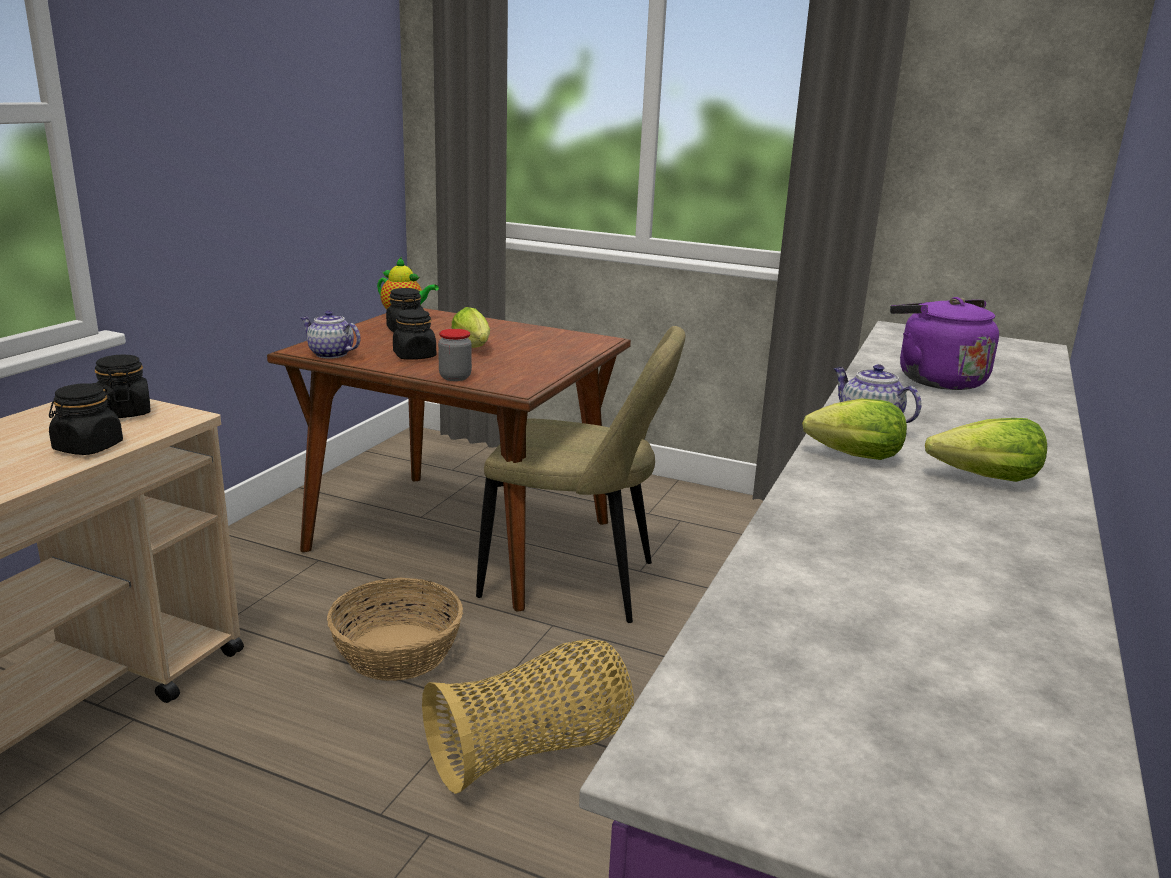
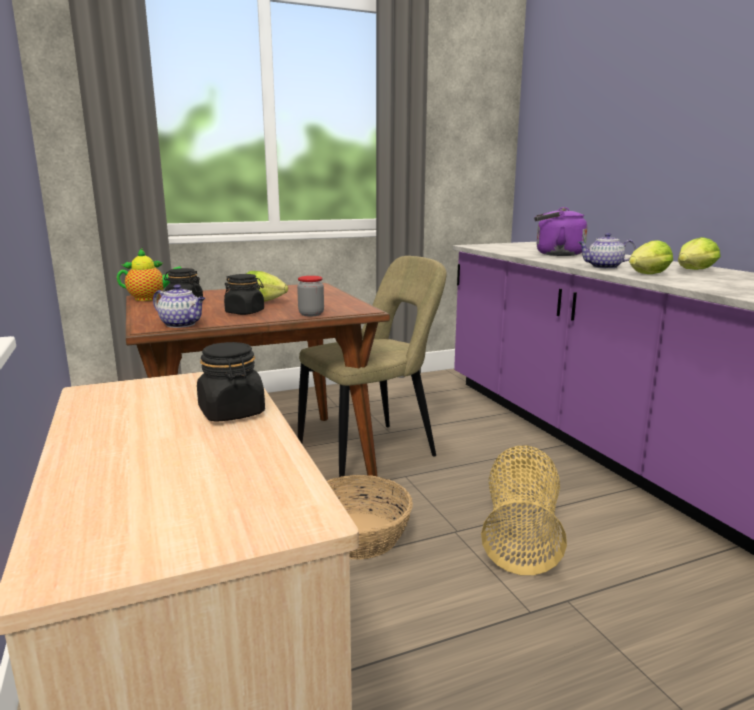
camera: 45 degrees left, 5 degrees down
(125, 412) = (167, 389): black jar -> none
(330, 354) = (182, 324): teapot -> teapot turned 135 degrees counterclockwise

